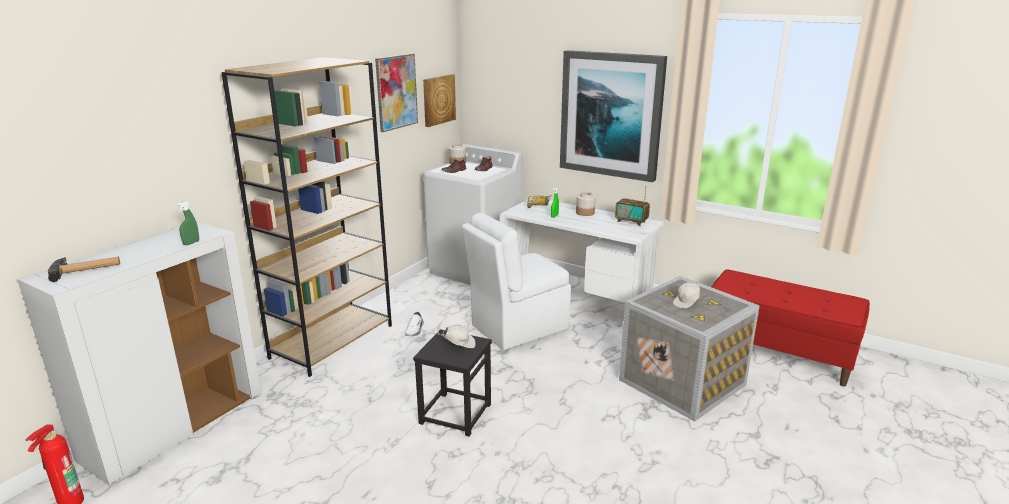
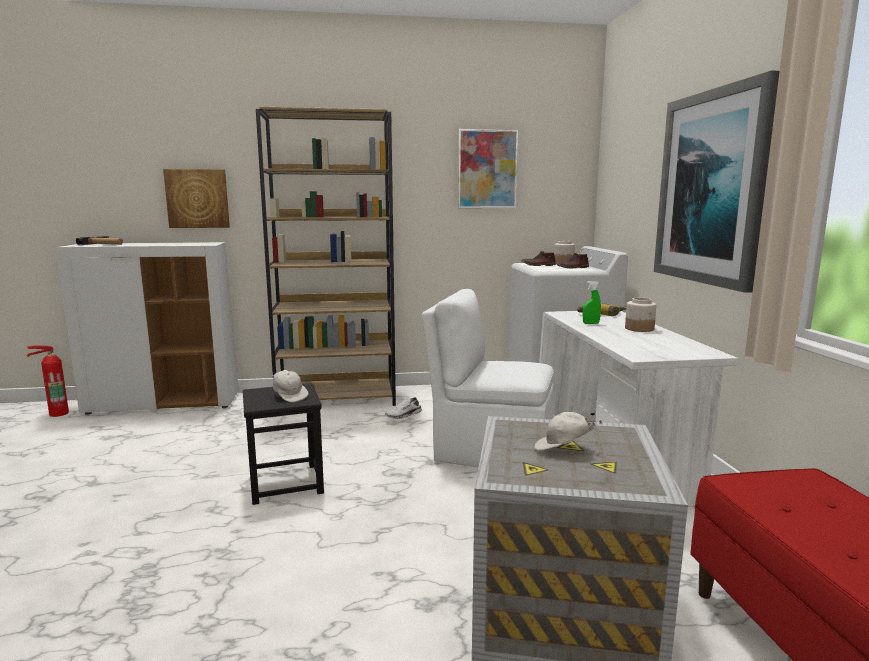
camera: 50 degrees right, 10 degrees down
(191, 243) = (179, 245): green spray bottle -> none
(438, 100) = (556, 189): picture -> picture (197, 198)
(631, 222) = (679, 346): radio -> none

